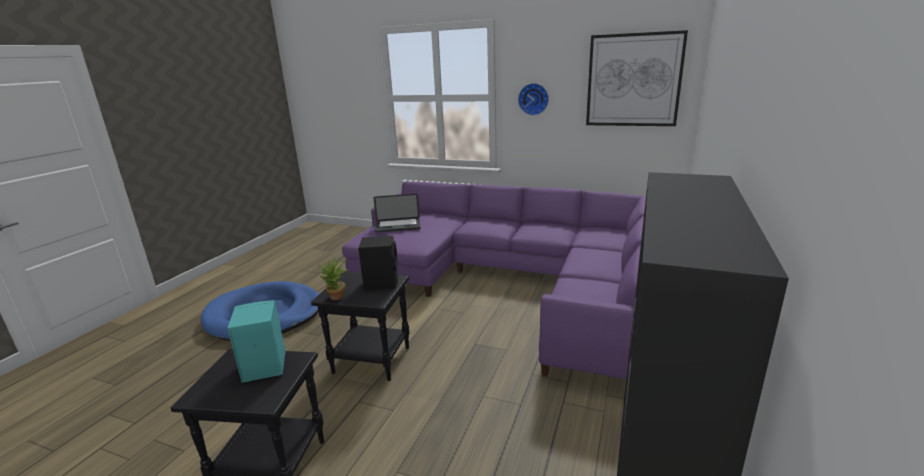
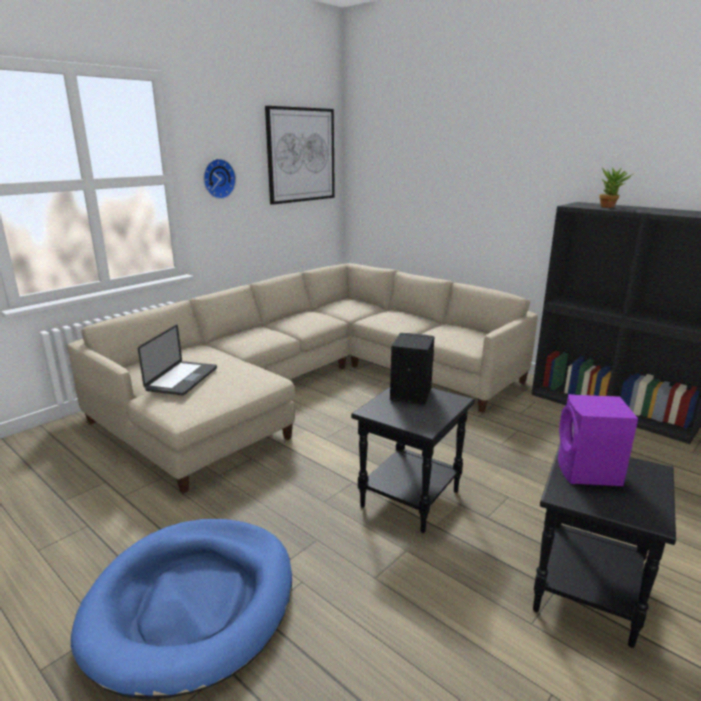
camera: 70 degrees left, 0 degrees up
(262, 366) = (588, 473): turquoise speaker -> purple speaker
(336, 298) = (434, 422): potted plant -> potted plant (610, 207)
(517, 282) = (311, 385): purple sofa -> beige sofa

